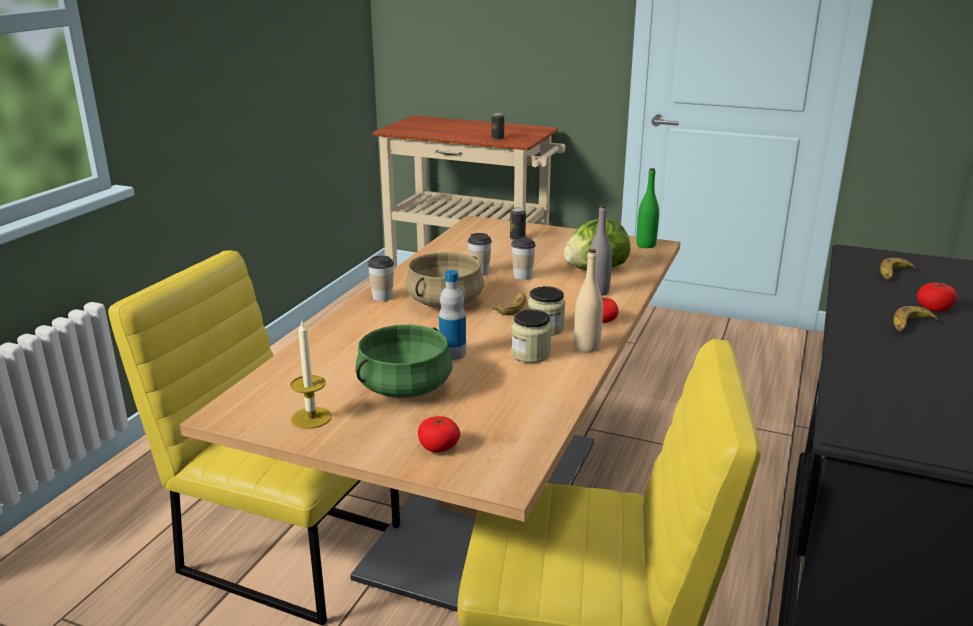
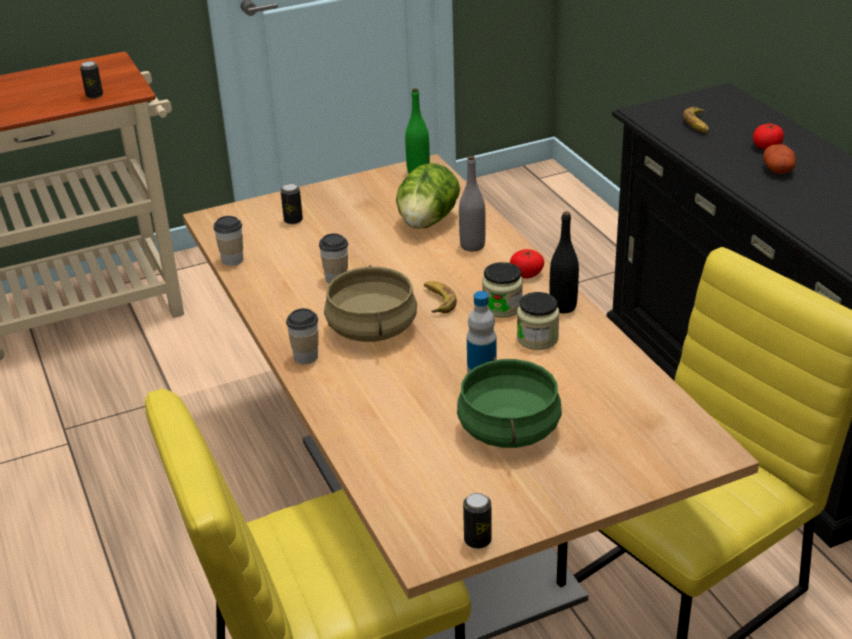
camera: 45 degrees left, 10 degrees up
(260, 427) = (477, 540): none -> can
(311, 418) = (498, 504): candle -> none
(438, 446) = (628, 458): tomato -> none
(522, 276) = (382, 262): cup -> cup (232, 260)
(587, 347) = (563, 306): beige bottle -> black bottle
(910, 325) = (779, 170): banana -> potato

